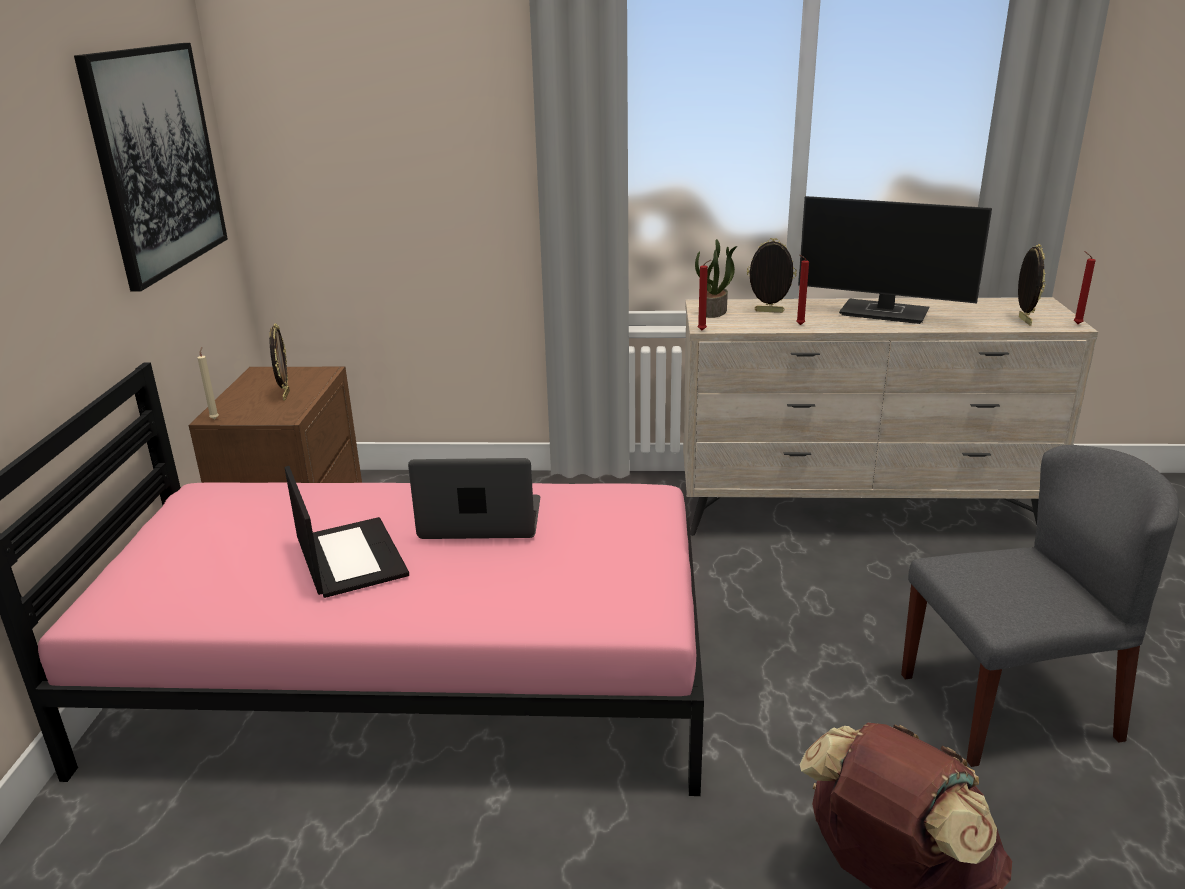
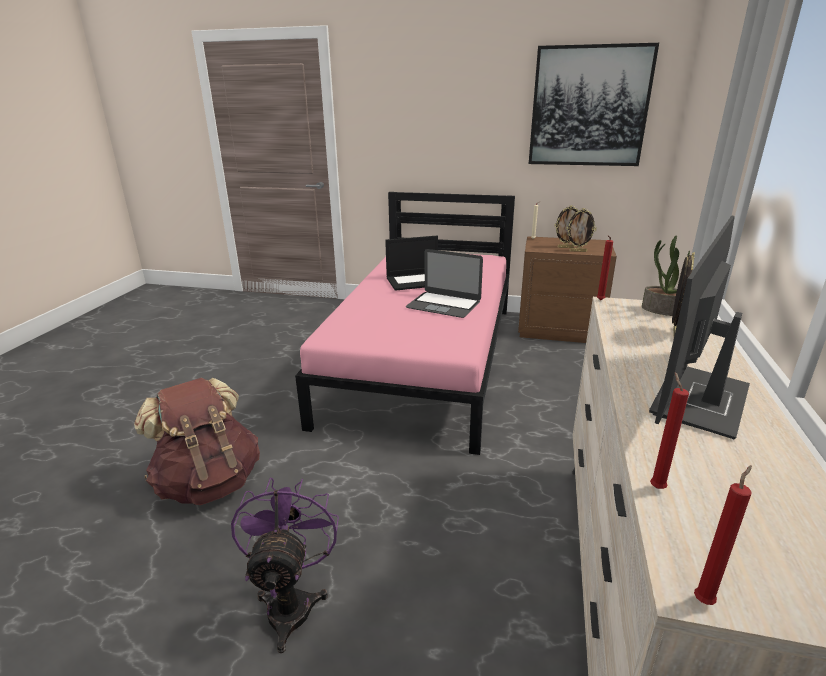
camera: 100 degrees right, 0 degrees up
(481, 519) = (443, 304): laptop -> laptop turned 105 degrees clockwise
(799, 325) = (627, 341): red candle -> red candle (656, 486)
(1009, 705) = (292, 602): grey chair -> purple fan
(1023, 321) = (702, 526): picture frame -> picture frame (578, 251)

